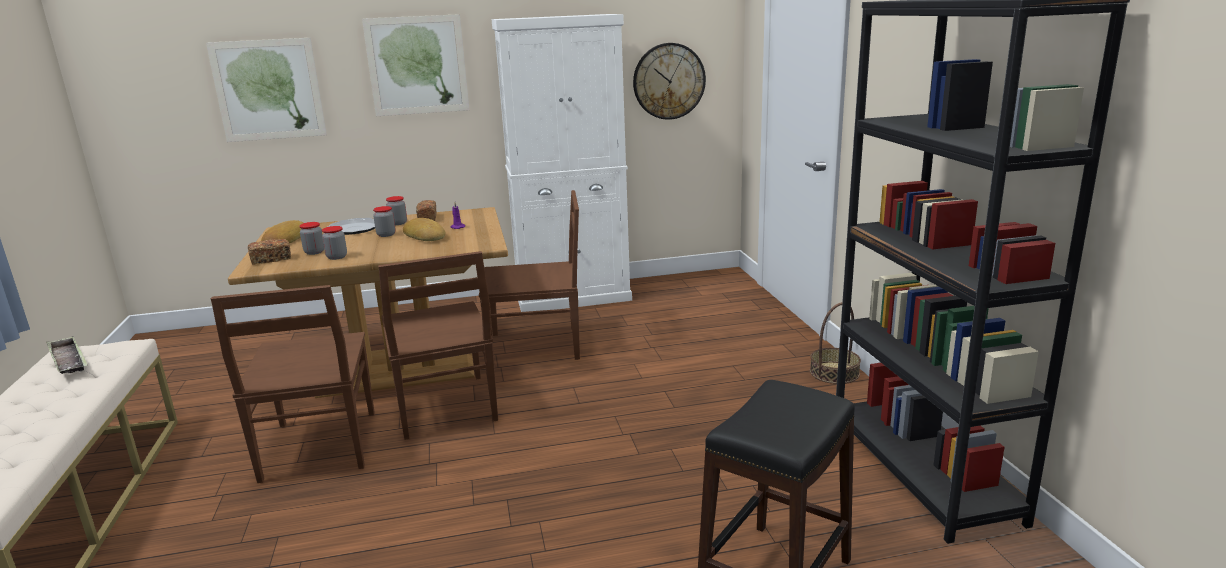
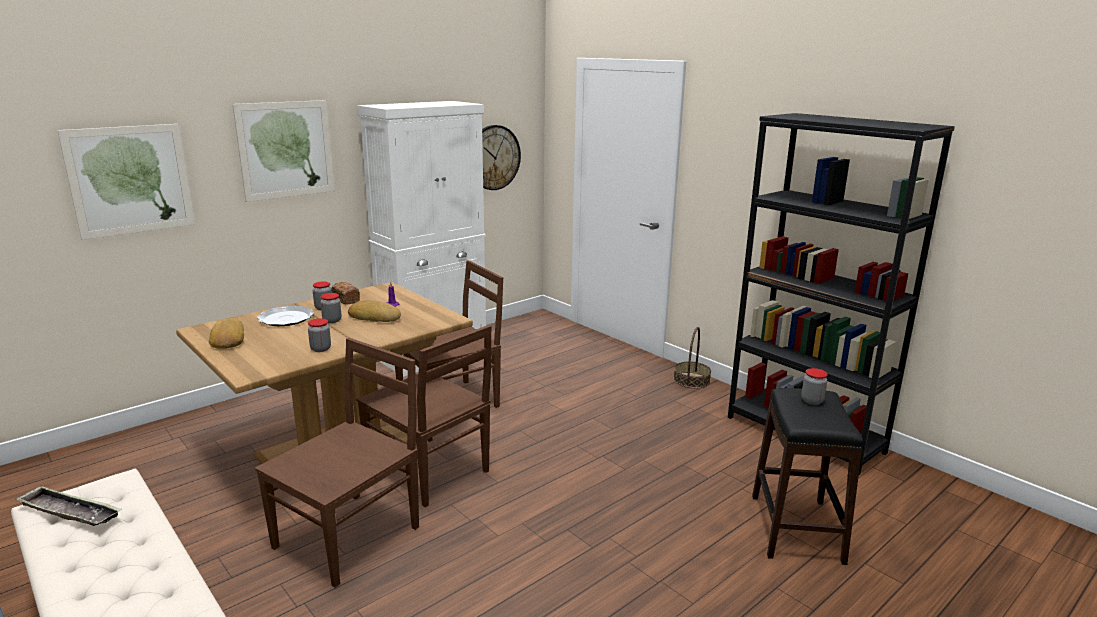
camera: 30 degrees left, 0 degrees up
(271, 259) = (252, 361): bread -> none
(314, 252) = (287, 347): jar -> jar (812, 400)
(319, 447) = (350, 535): brown chair -> brown chair turned 105 degrees counterclockwise

